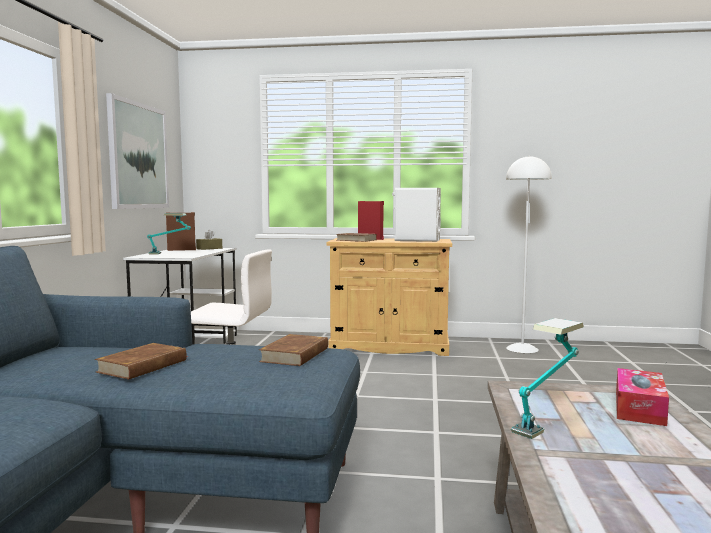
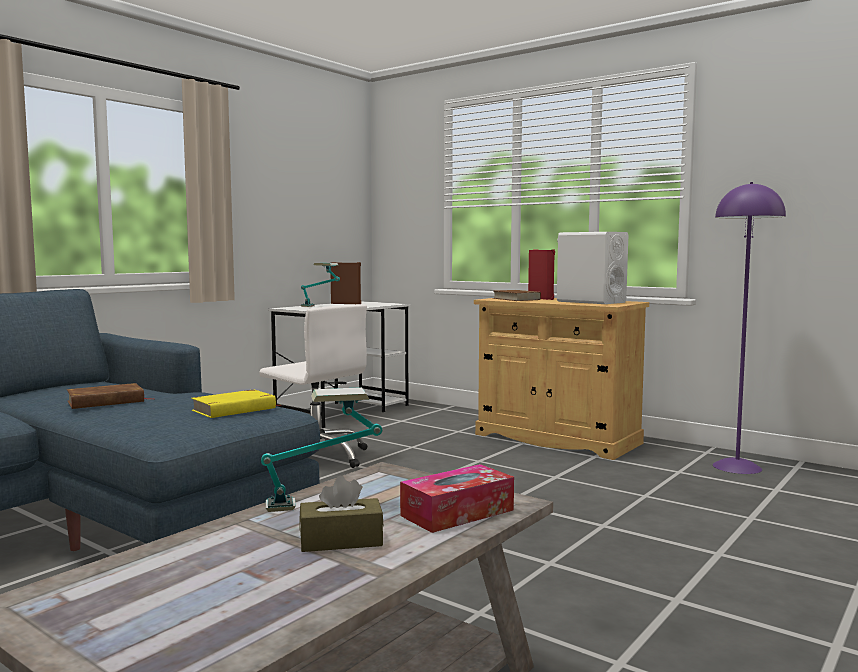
camera: 30 degrees right, 0 degrees up
(138, 156) = (299, 202): picture -> none
(209, 248) = (378, 303): brown tissue box -> brown tissue box (341, 540)
(295, 355) = (234, 409): brown book -> yellow book
(522, 349) = (736, 467): white floor lamp -> purple floor lamp

